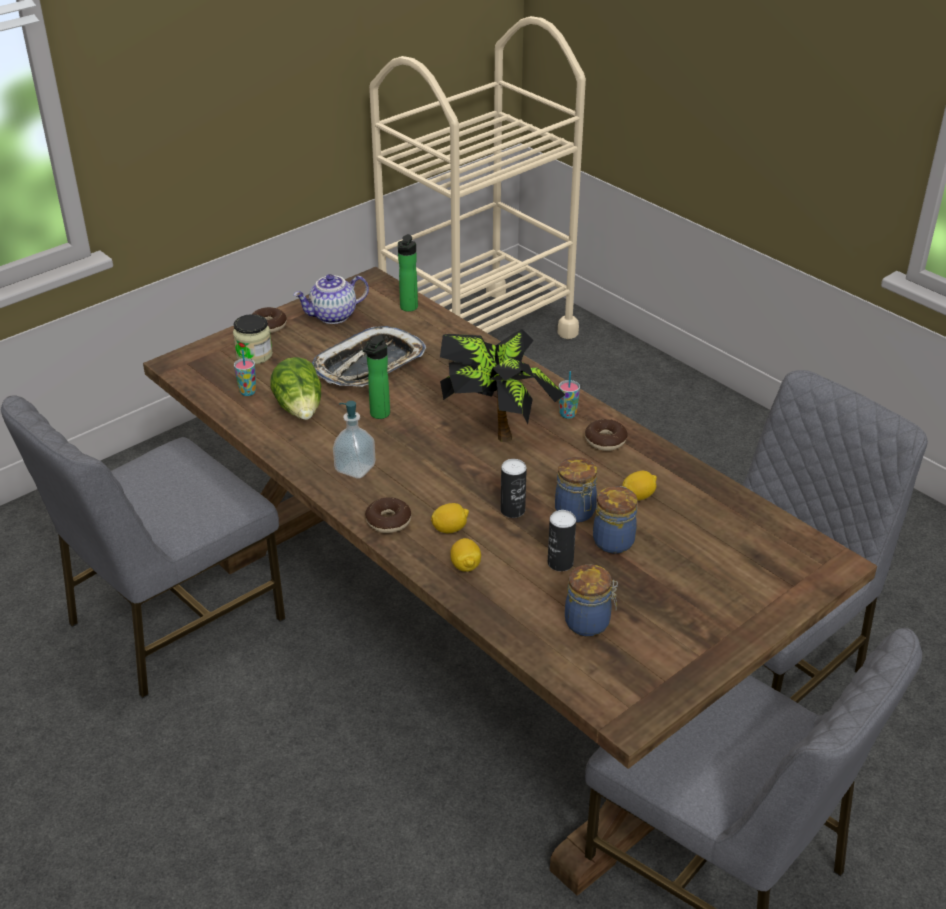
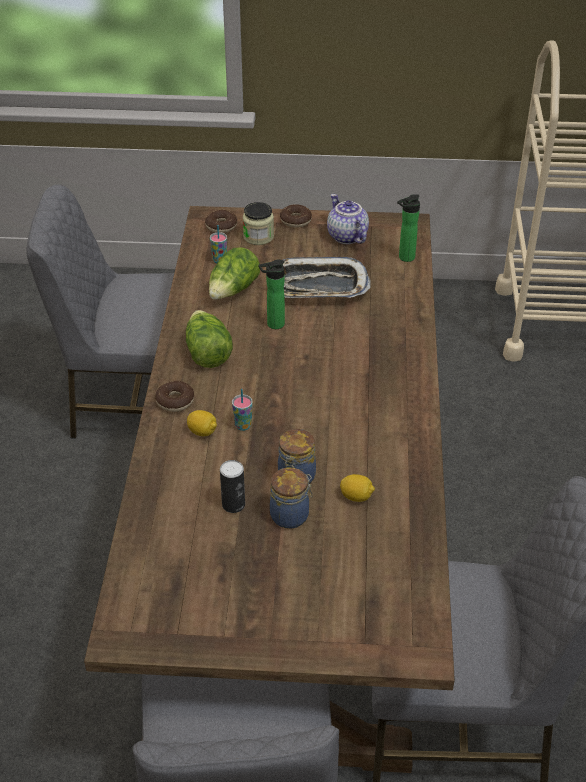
camera: 45 degrees right, 5 degrees up
(333, 316) = (346, 236): teapot -> teapot turned 45 degrees clockwise
(355, 468) = (207, 352): soap dispenser -> lettuce
(465, 566) = (175, 463): lemon -> none
(497, 429) = (334, 383): potted plant -> none
(512, 510) = (258, 447): can -> none
(567, 414) = (399, 404): cup -> cup (243, 425)
(589, 623) = (190, 558): jar -> none
(605, 440) = (396, 440): donut -> donut (221, 226)

